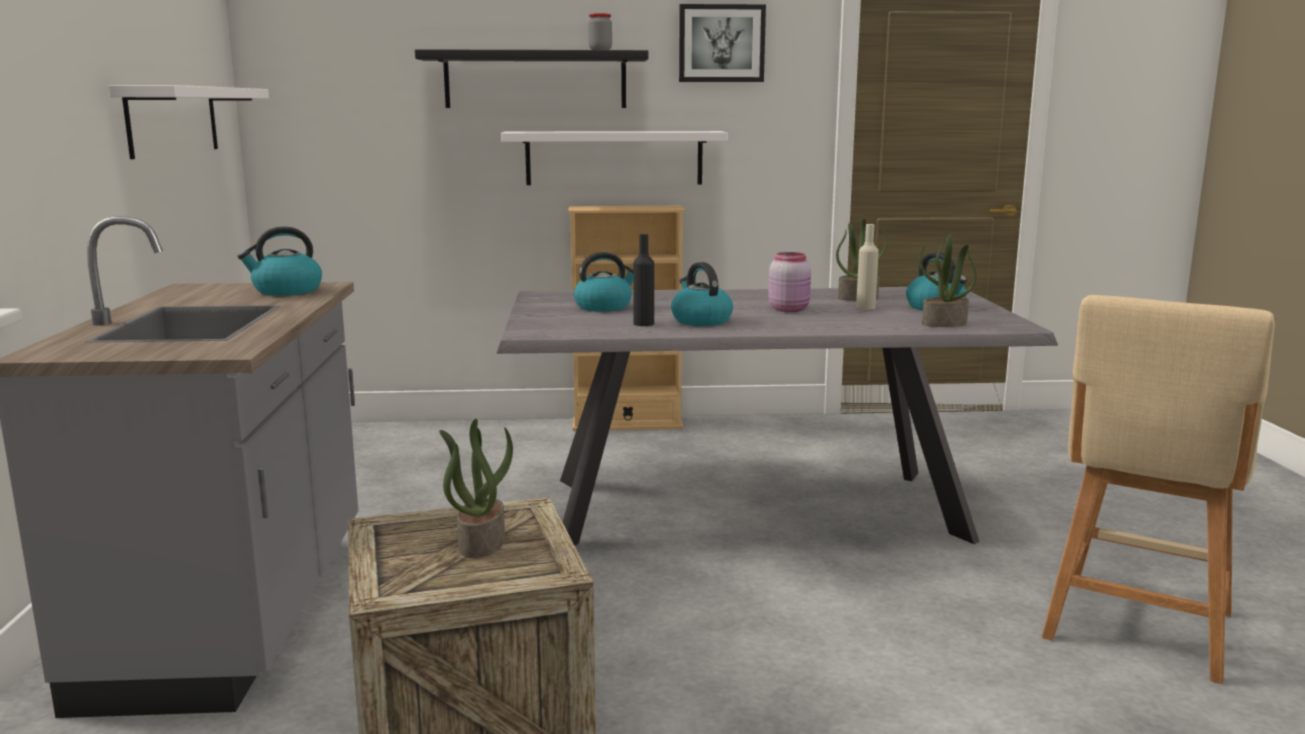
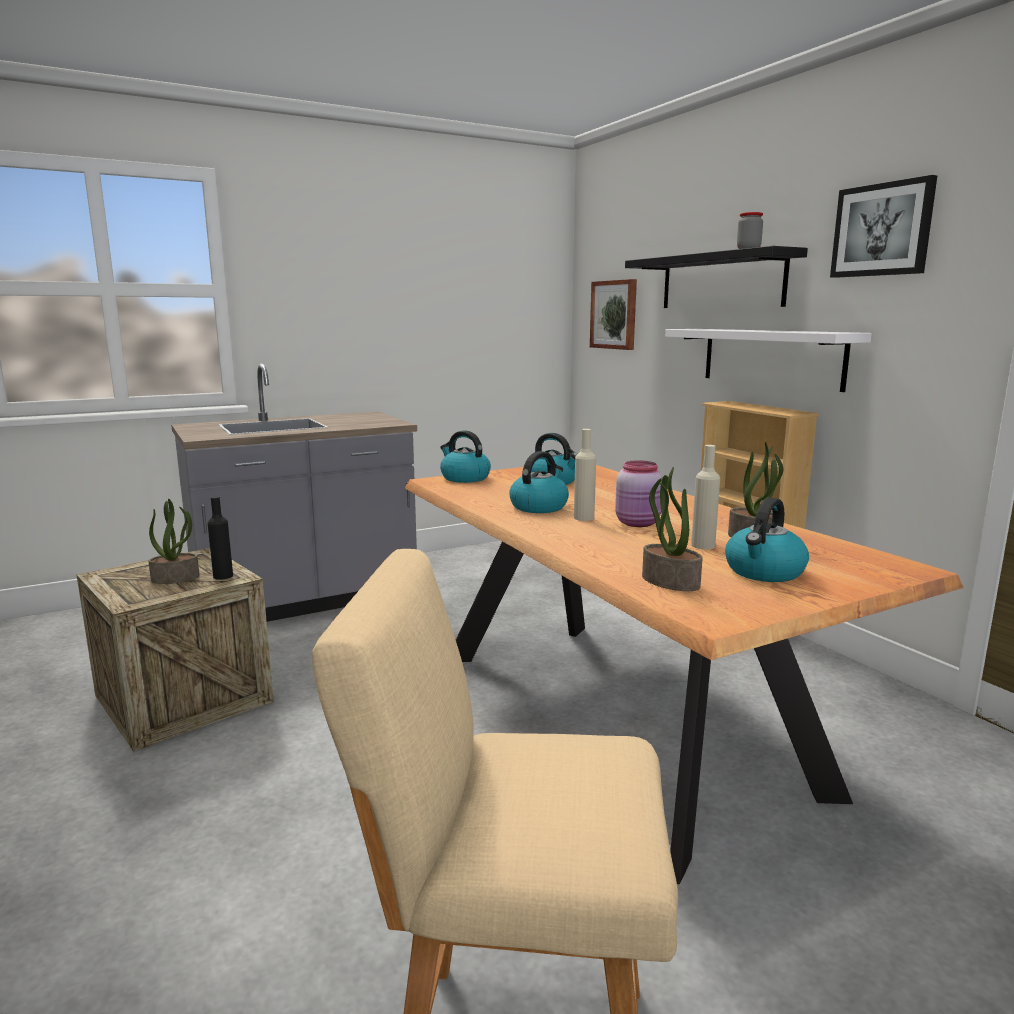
camera: 65 degrees right, 0 degrees up
(173, 120) = (466, 316): white shelf -> none
(286, 291) = (371, 422): kettle -> kettle (464, 478)
(345, 116) = (614, 314): none -> picture
(643, 324) = (503, 496): black bottle -> black bottle (223, 576)
(754, 509) = (613, 718): grey dining table -> brown dining table
(755, 316) = (584, 518): none -> beige bottle

